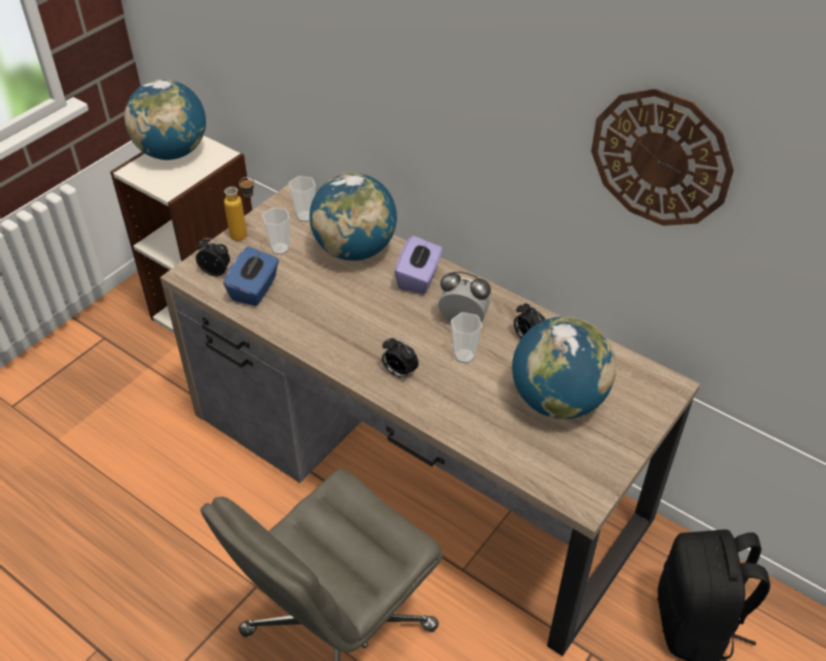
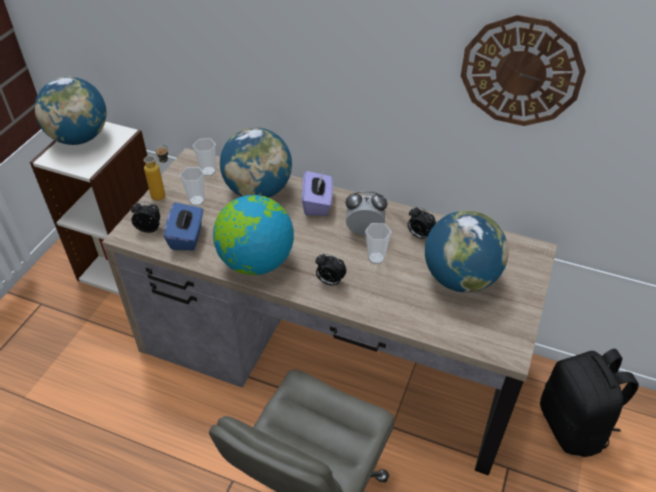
camera: 15 degrees left, 0 degrees up
(322, 333) = (256, 262): none -> globe

